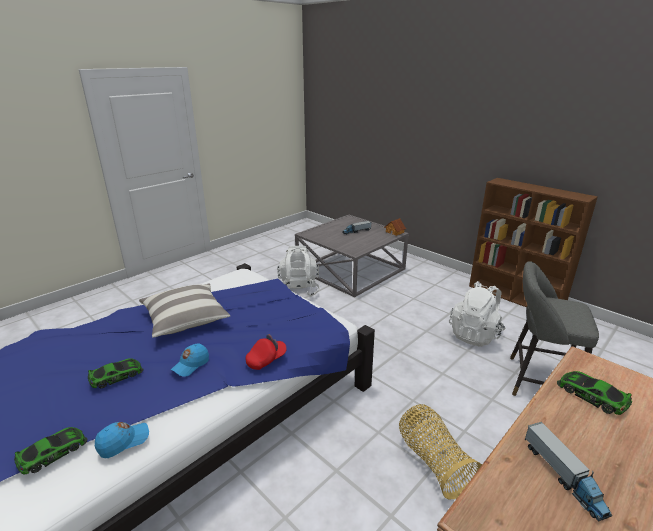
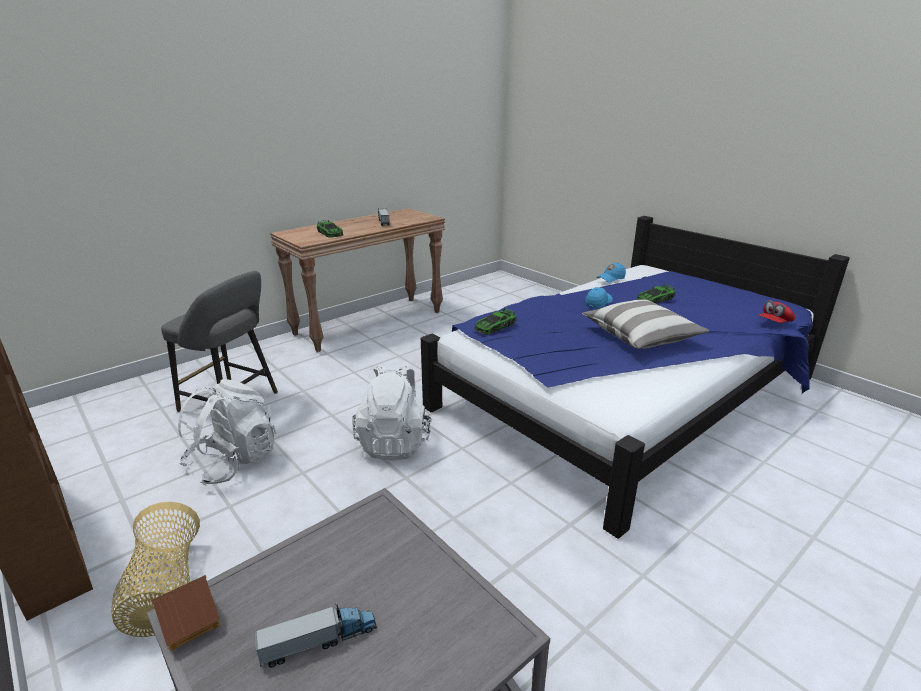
camera: 175 degrees left, 0 degrees up
(53, 452) = (649, 275): toy car -> toy car (495, 326)
(266, 360) = (532, 304): red cap -> red cap (774, 323)
(298, 290) = (521, 604): white backpack -> white backpack (394, 442)
(433, 462) = (394, 358): basket -> basket (165, 591)

